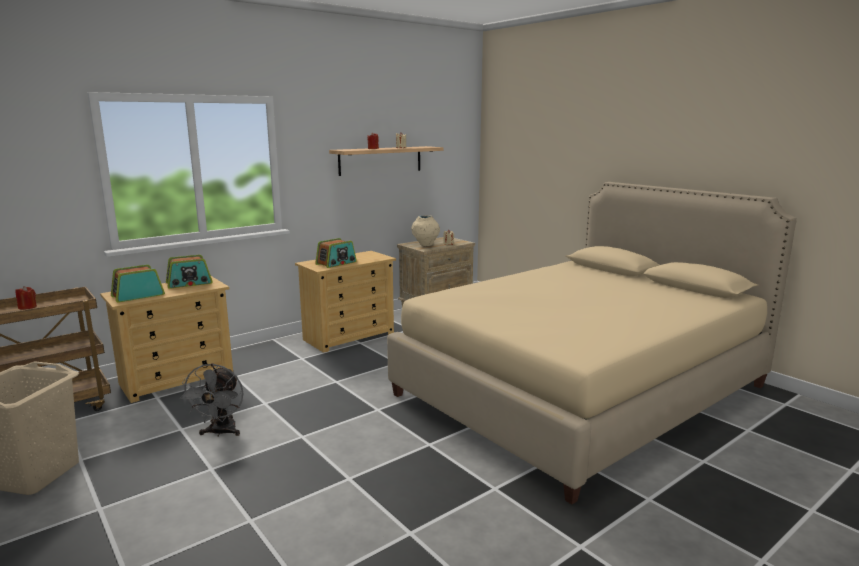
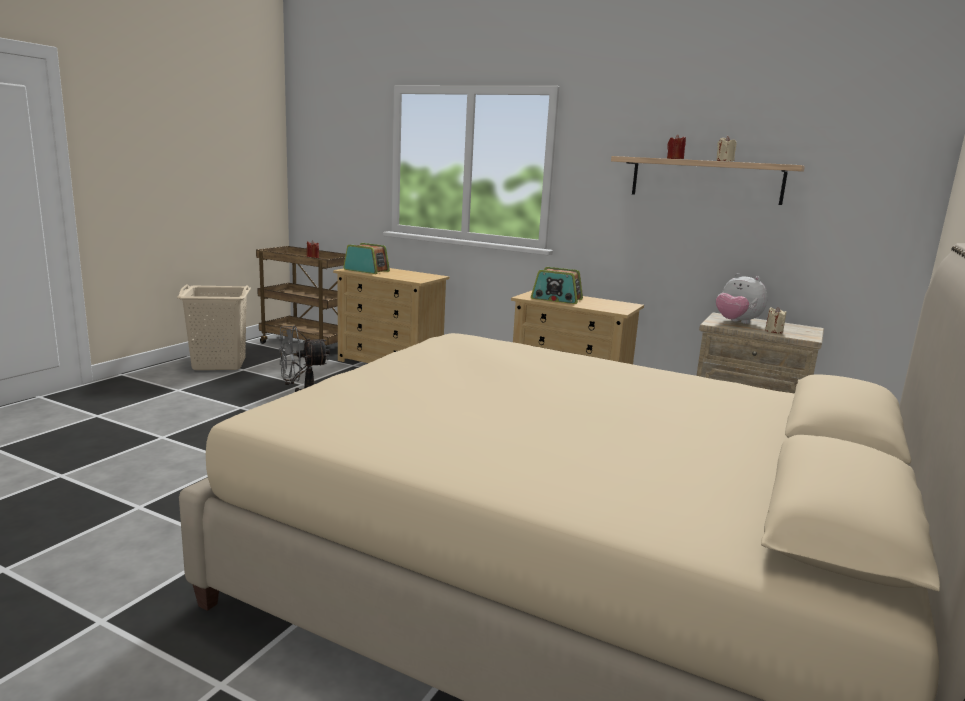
camera: 65 degrees right, 0 degrees up
(189, 283) = (416, 275): radio -> none
(425, 245) = (736, 322): beige vase -> plush toy

